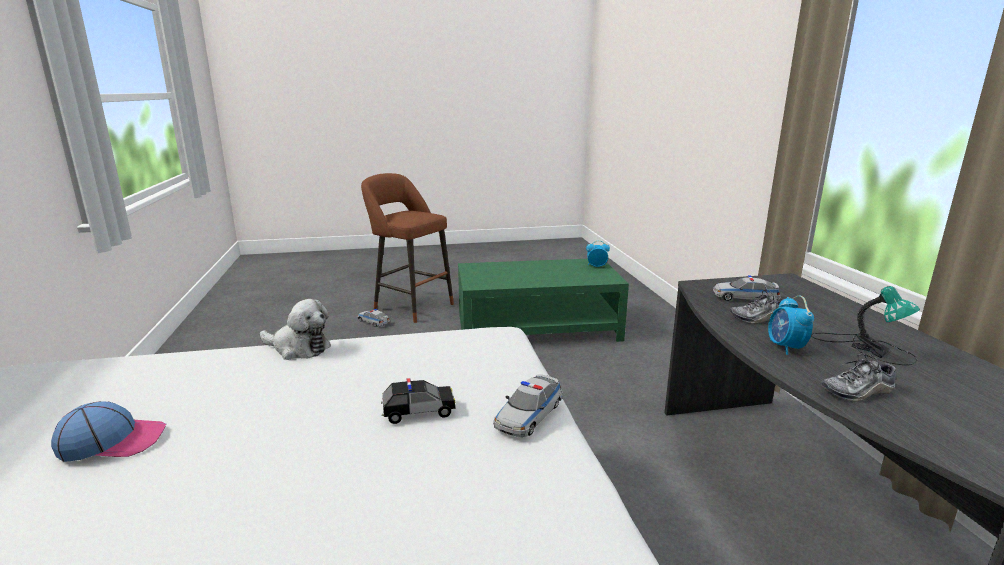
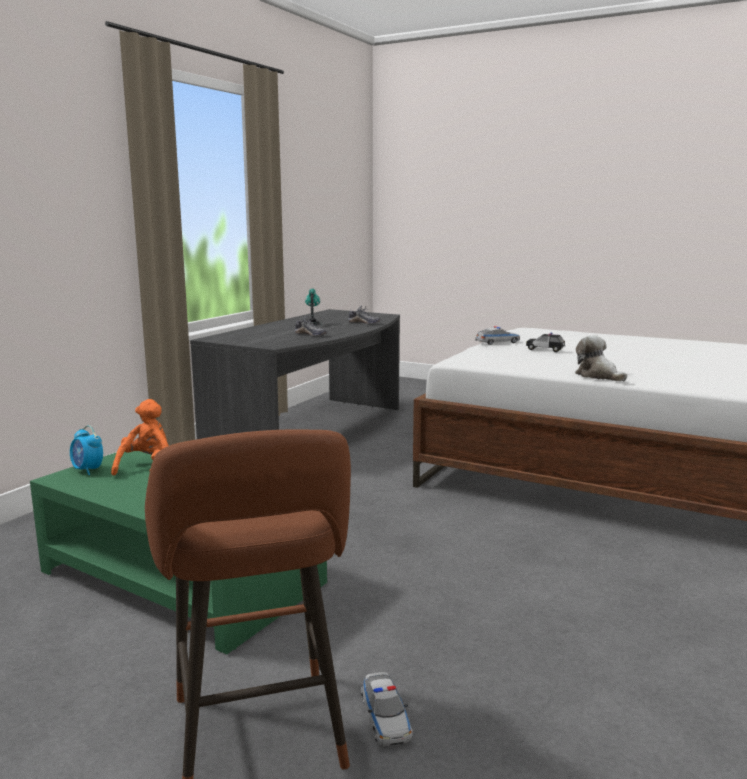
camera: 140 degrees left, 5 degrees down
(113, 441) = (699, 364): cap -> none
(576, 274) = (147, 468): none -> orange plush toy
(745, 298) = (278, 339): toy car -> none
(785, 347) = (341, 329): alarm clock -> none

